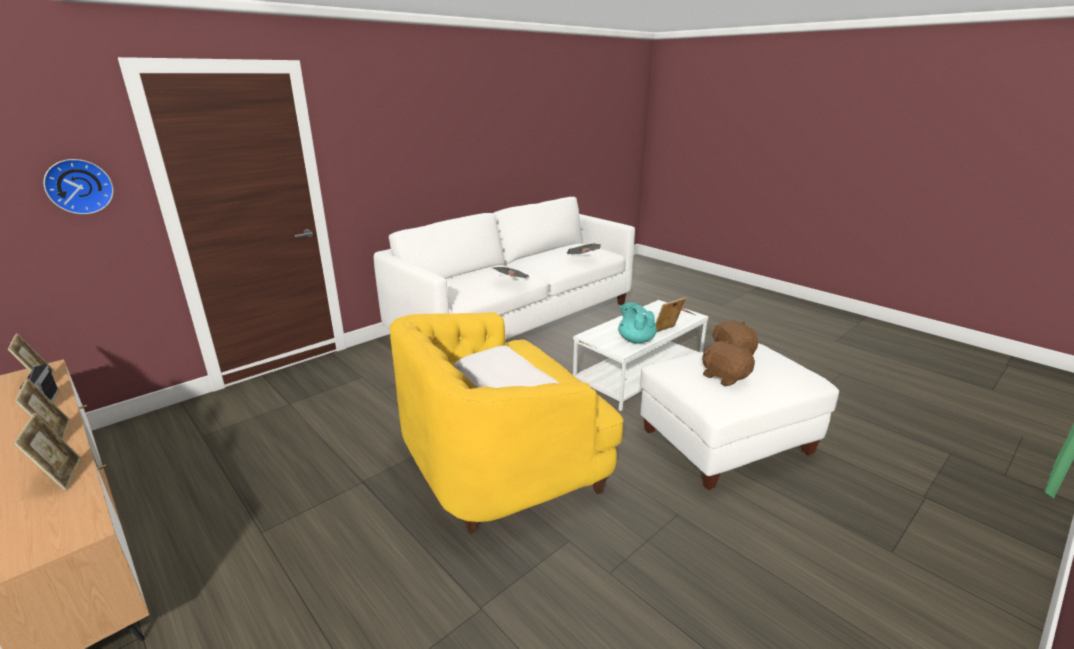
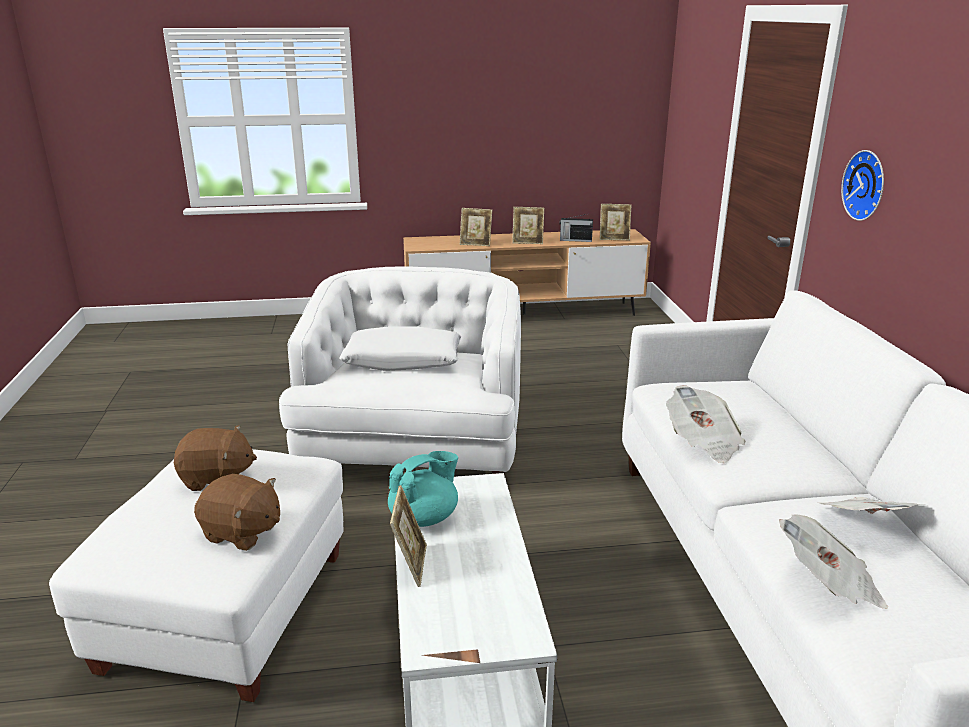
camera: 125 degrees right, 0 degrees up
(79, 186) = (708, 118): wall clock -> wall clock (867, 185)
(501, 463) = (413, 448): yellow armchair -> white armchair
(539, 258) = (864, 525): none -> newspaper
(636, 340) = (425, 517): turquoise teapot -> turquoise teapot turned 45 degrees counterclockwise

